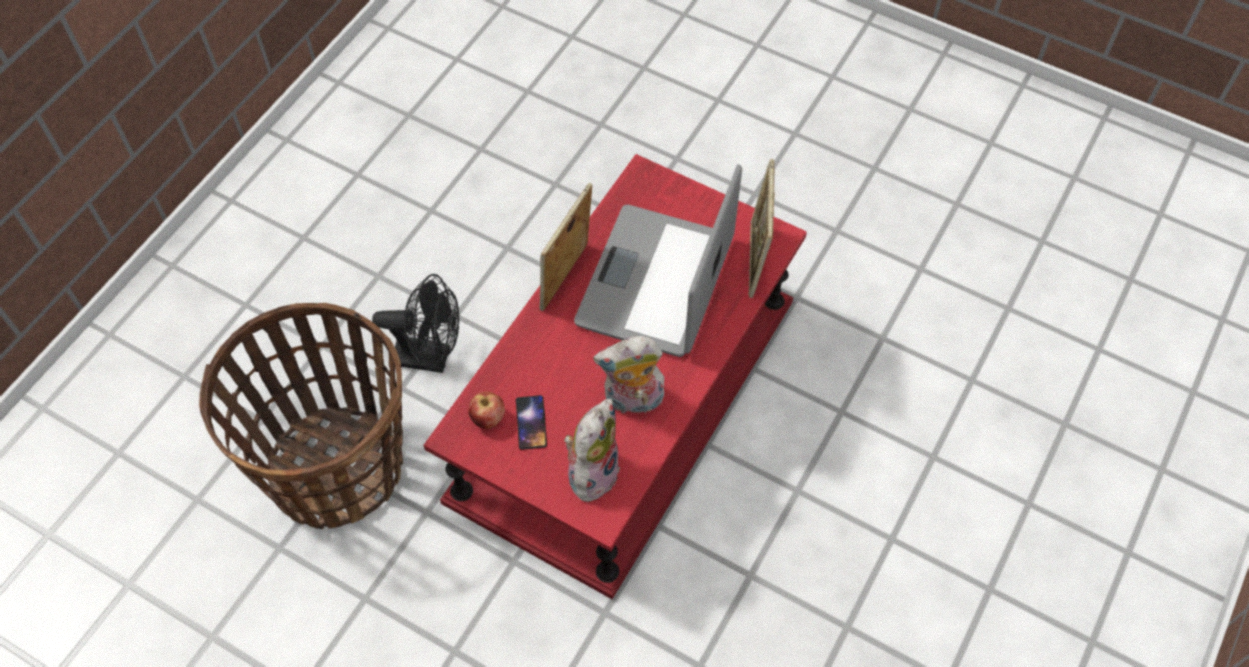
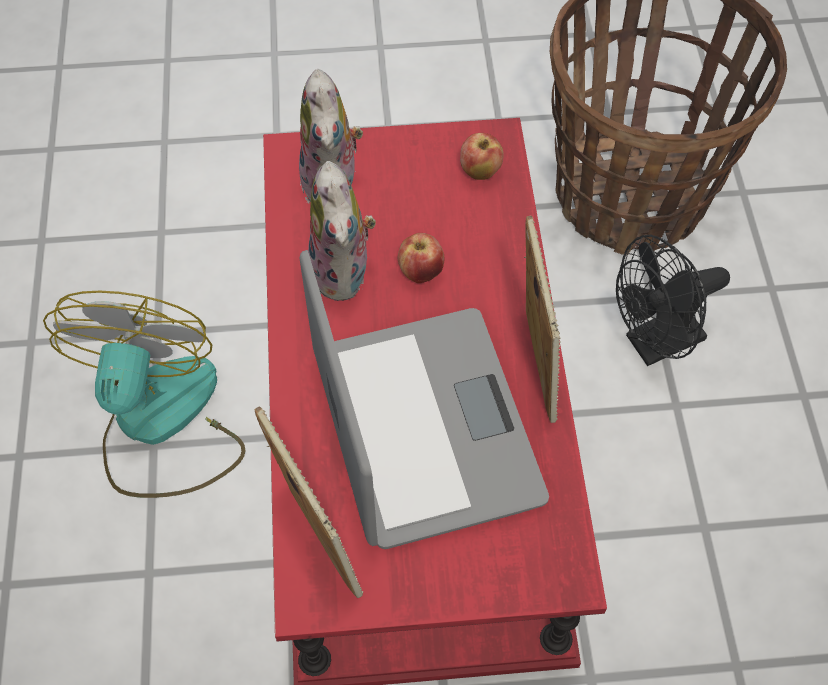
camera: 145 degrees right, 0 degrees up
(531, 422) = (433, 192): phone -> none
(585, 372) = (421, 272): none -> apple
(632, 401) = (344, 273): plush toy -> plush toy turned 120 degrees clockwise
(784, 503) = (160, 424): none -> fan

